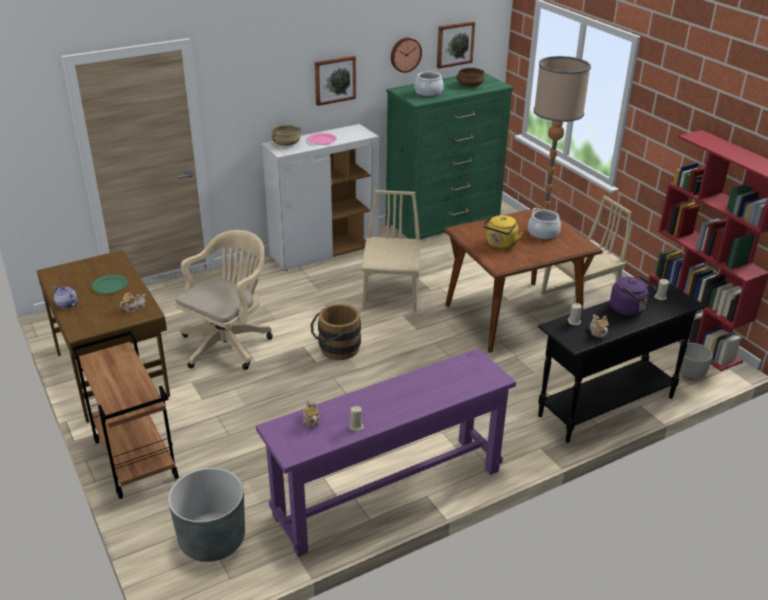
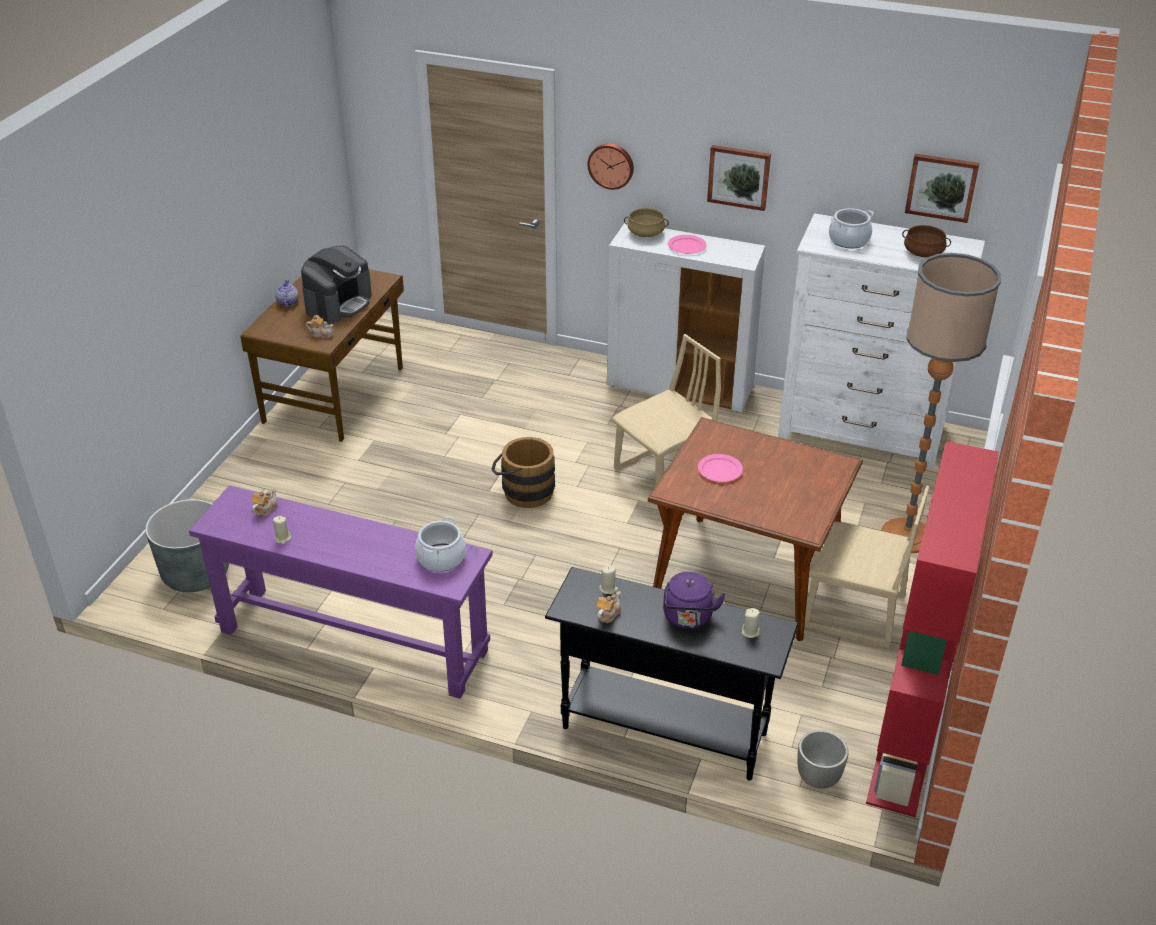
camera: 50 degrees right, 5 degrees up
(109, 286) = (338, 303): green plate -> coffee machine
(134, 459) = (245, 474): brown cart -> none
(229, 343) = (452, 425): beige office chair -> none
(405, 54) = (853, 176): wall clock -> wall clock (611, 165)
(443, 224) = (861, 431): green dresser -> white dresser
(500, 244) = (719, 470): yellow kettle -> pink plate
(543, 233) = (791, 487): cooking pot -> cooking pot (441, 558)

